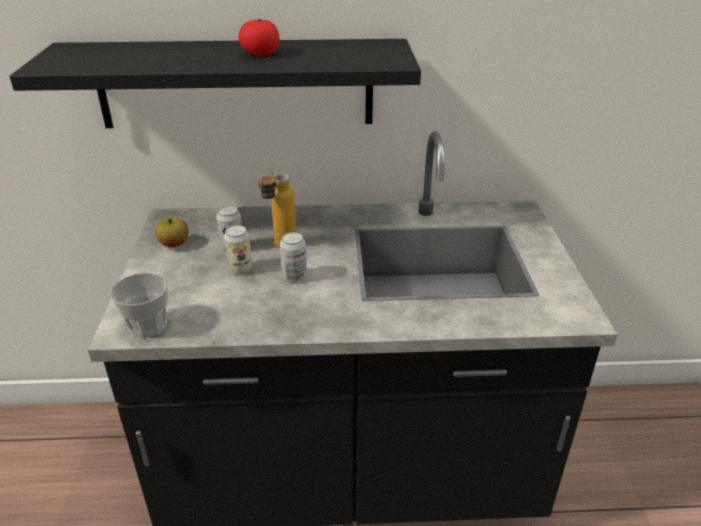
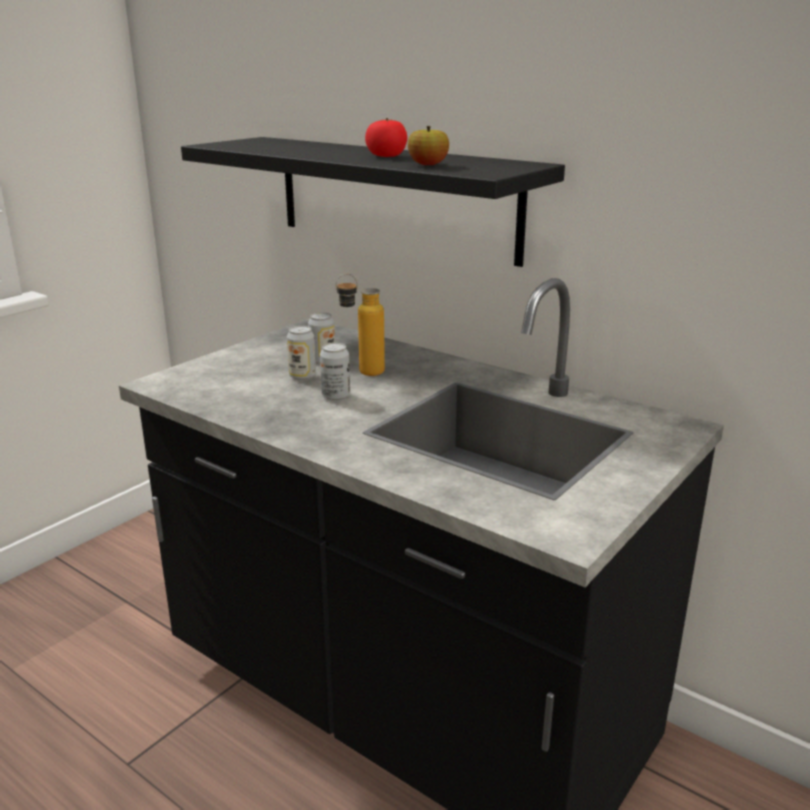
camera: 40 degrees right, 10 degrees down
(148, 326) = (176, 386): cup -> none
(174, 244) = (283, 345): apple -> apple (428, 165)

